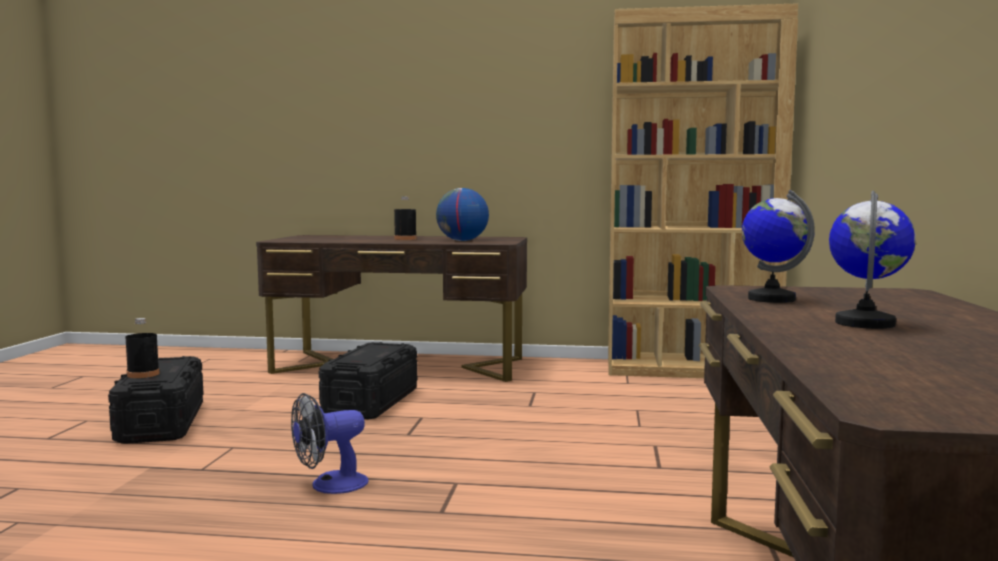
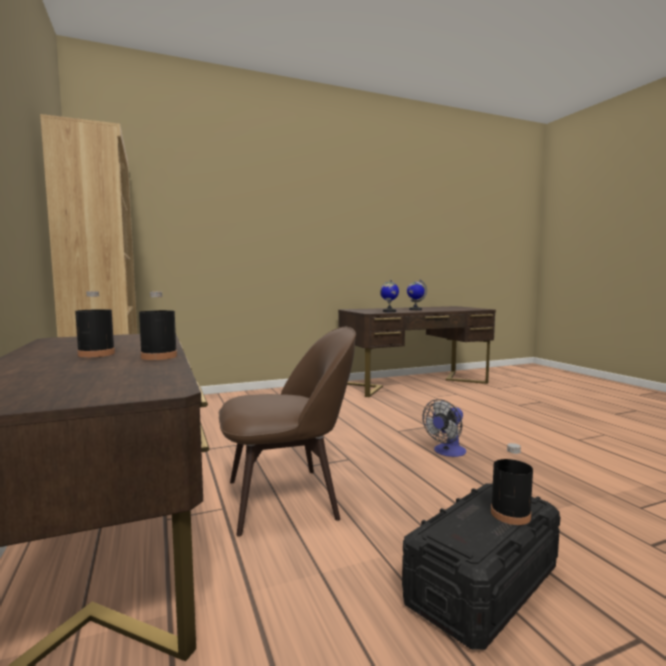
camera: 120 degrees left, 0 degrees up
(330, 485) = (447, 452): fan -> fan turned 105 degrees clockwise
(368, 241) = (159, 357): none -> black bottle
(371, 402) = (287, 498): black storage box -> brown chair
(462, 241) = (128, 341): globe -> none

